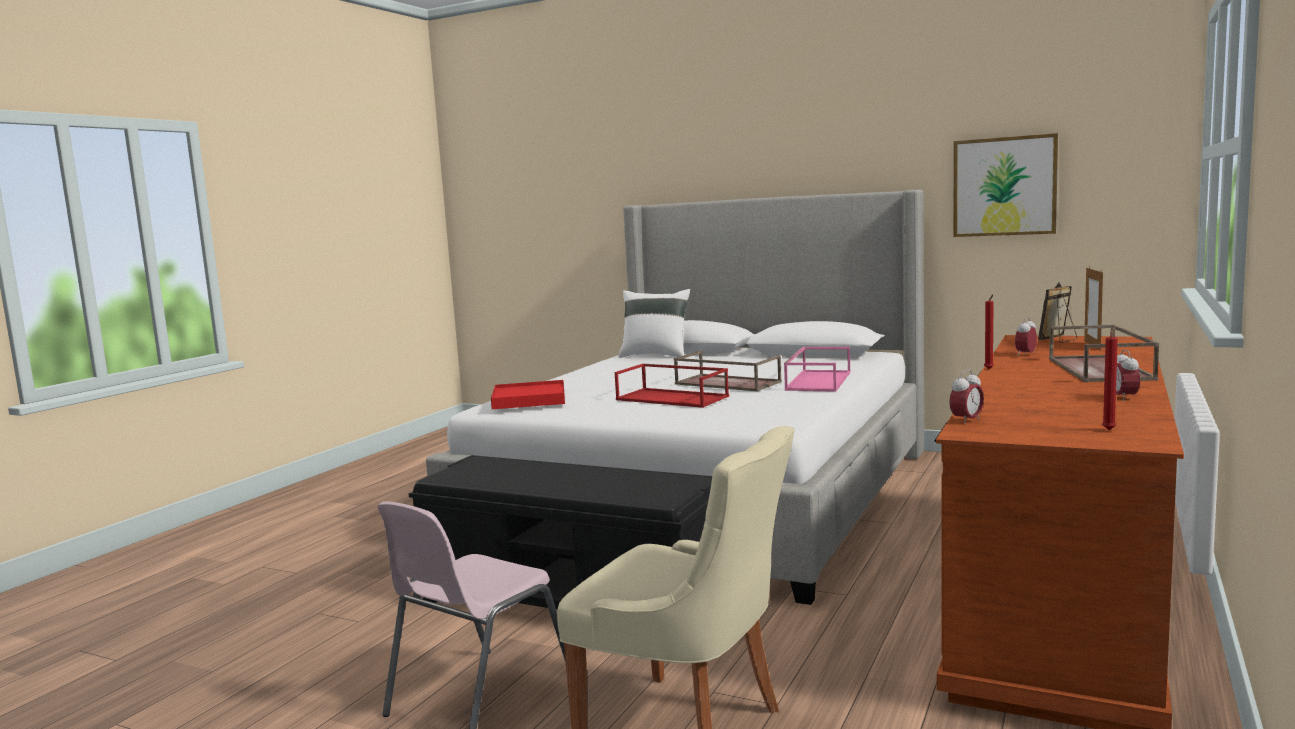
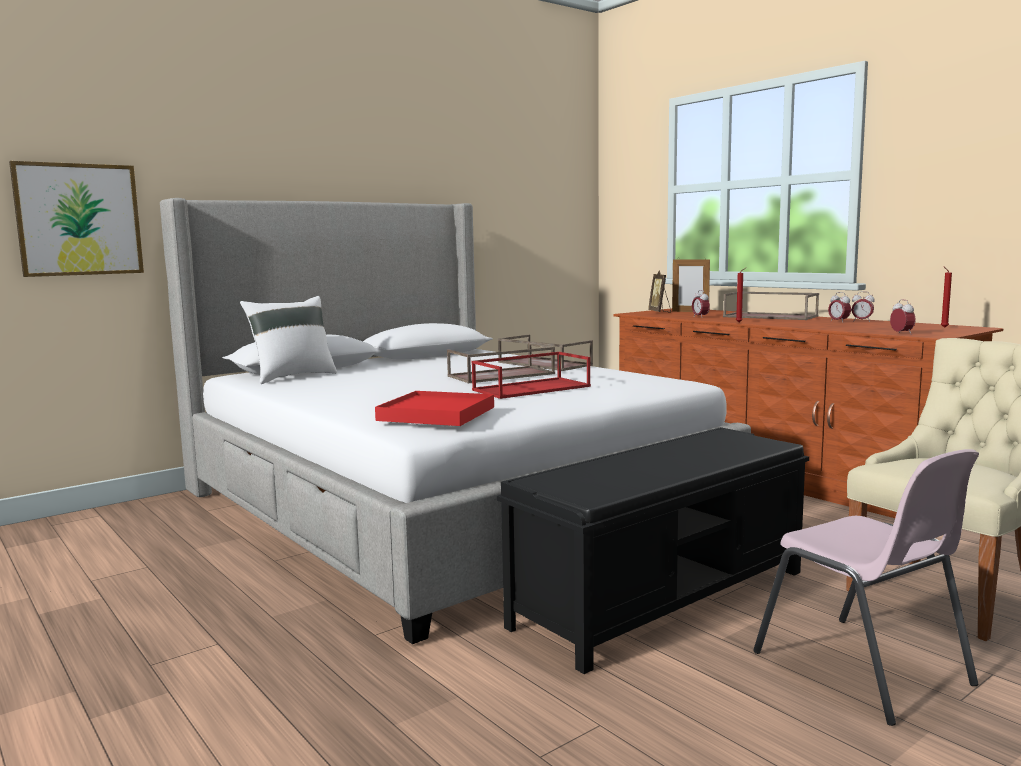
camera: 65 degrees left, 0 degrees up
(817, 381) = (543, 364): pink tray -> brown tray
(1004, 186) = (505, 207): picture -> picture (79, 219)
(1088, 392) = (838, 322): none -> alarm clock

